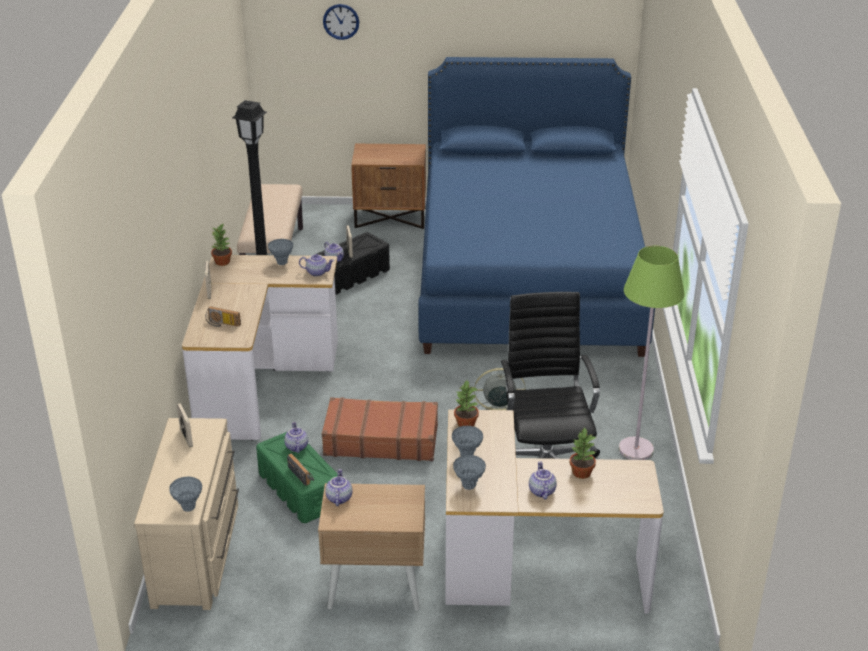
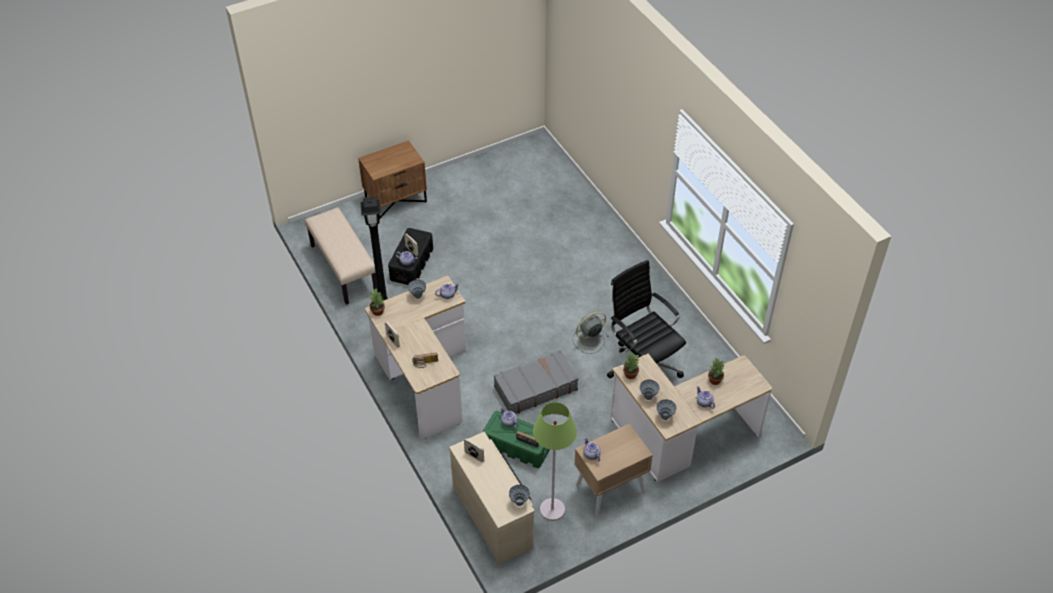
camera: 30 degrees left, 15 degrees up
(341, 21) = (339, 80): wall clock -> none
(381, 439) = (535, 388): brown suitcase -> grey suitcase
(527, 275) = (526, 217): blue bed -> none
(635, 449) = (682, 329): green floor lamp -> green floor lamp (552, 510)

